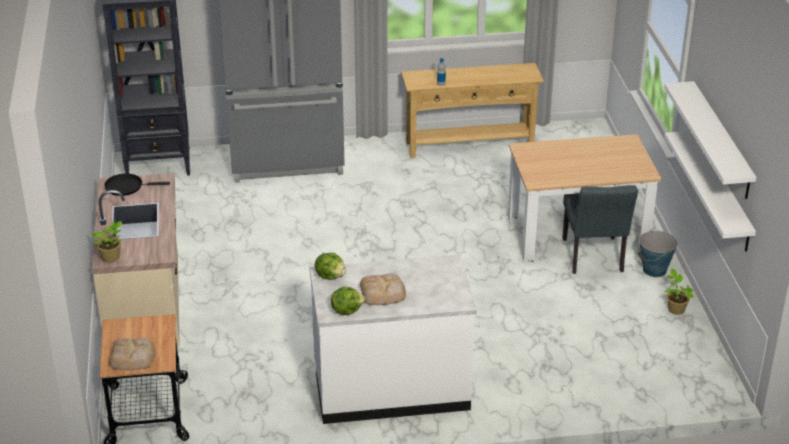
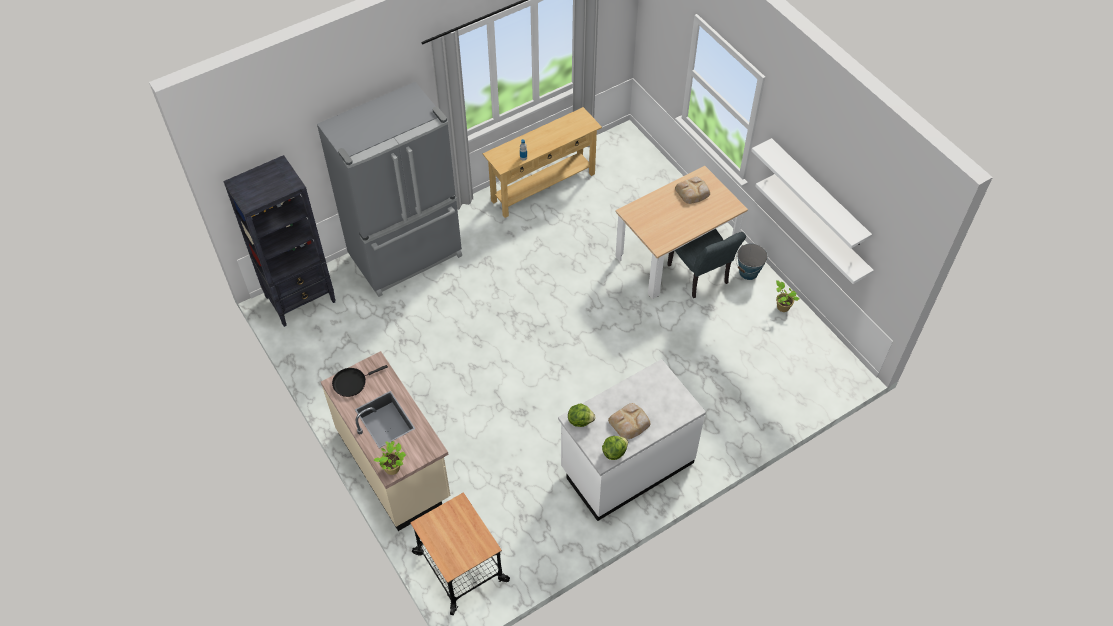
camera: 25 degrees left, 20 degrees up
(133, 357) = (460, 551): bread -> bread (693, 192)

